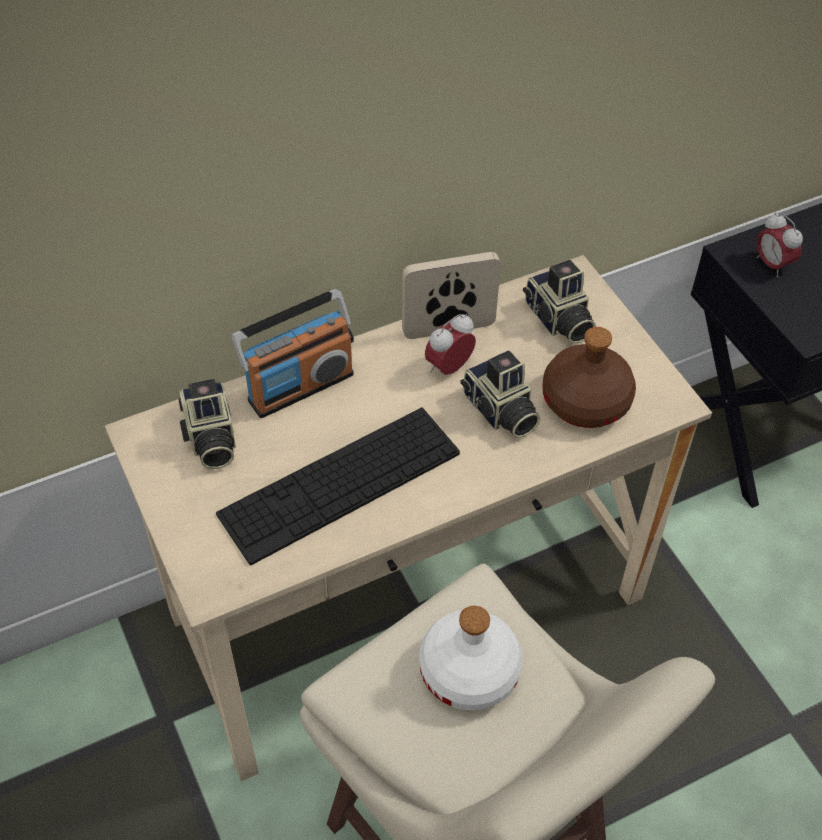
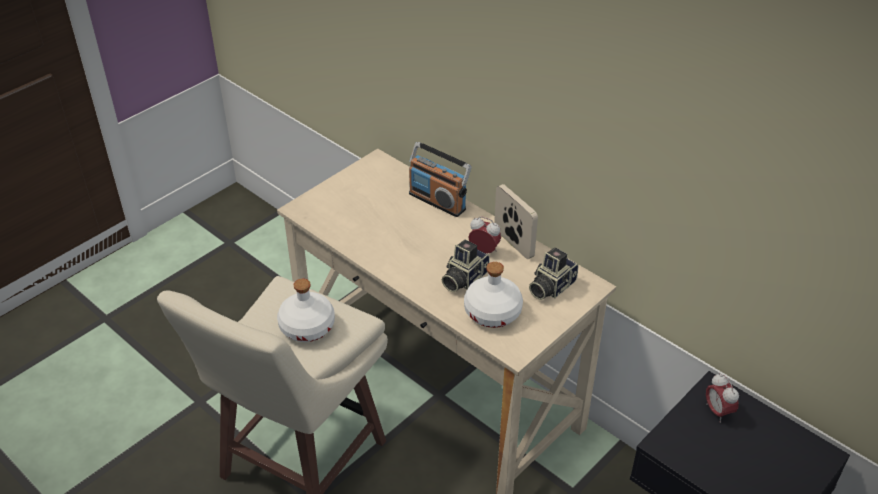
camera: 70 degrees right, 10 degrees down
(210, 439) = (386, 182): camera -> none
(340, 483) = (381, 232): keyboard -> none
(587, 401) = (493, 313): brown bottle -> white bottle
(772, 265) = (717, 411): alarm clock -> alarm clock turned 60 degrees counterclockwise

